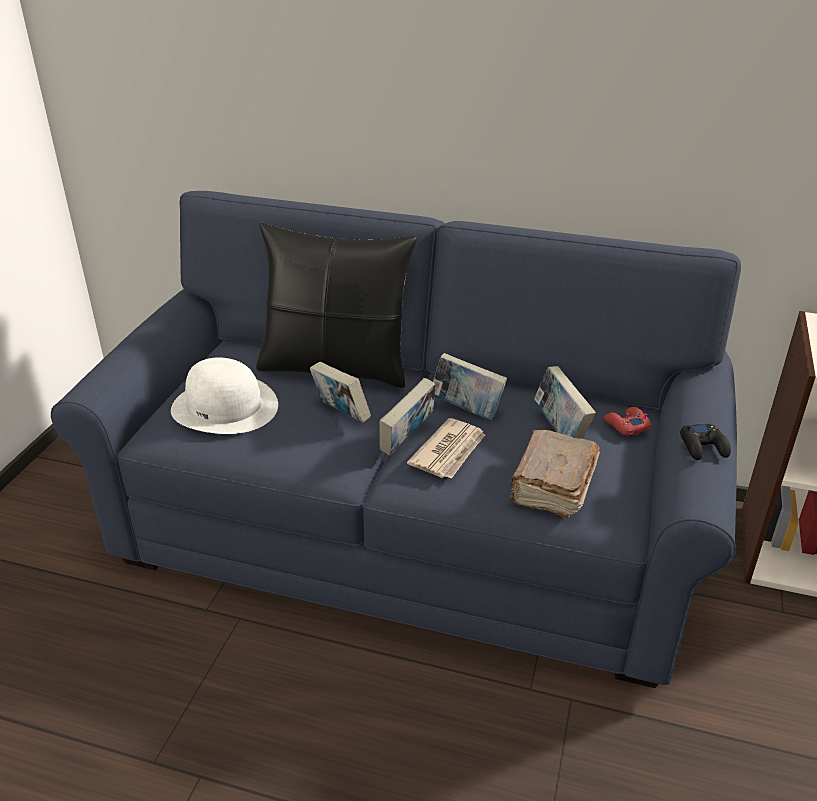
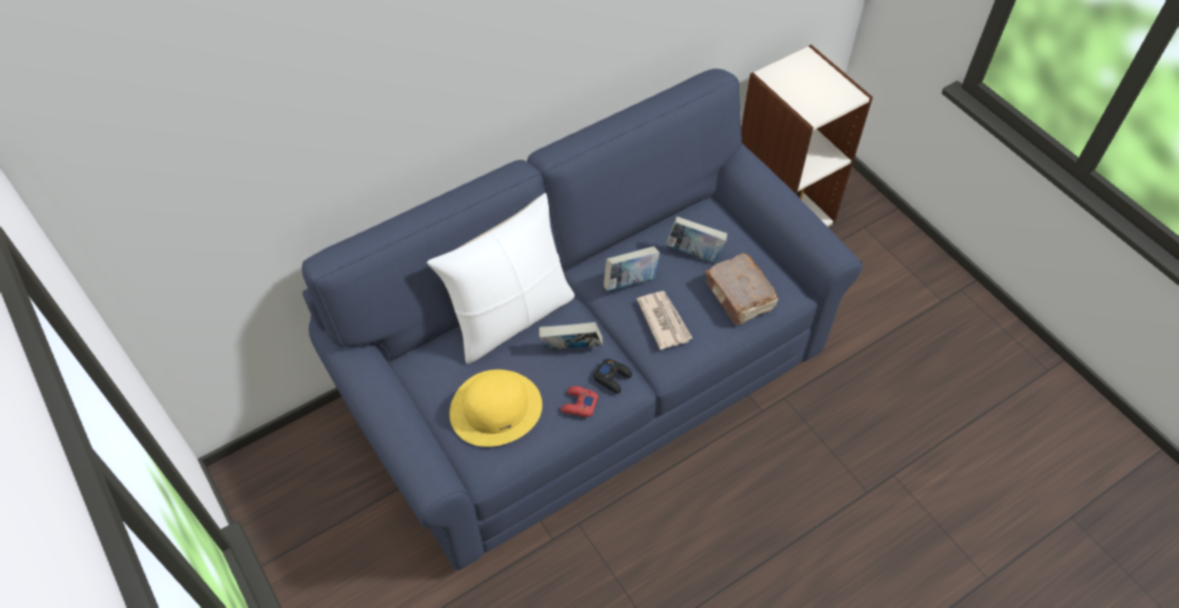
camera: 50 degrees left, 20 degrees up
(225, 407) = (496, 408): white hat -> yellow hat
(336, 367) = (510, 317): black pillow -> white pillow
(407, 440) = (630, 333): book -> none
(626, 425) = (719, 220): red game controller -> red game controller (579, 404)
(703, 447) = (799, 214): black game controller -> black game controller (612, 378)

